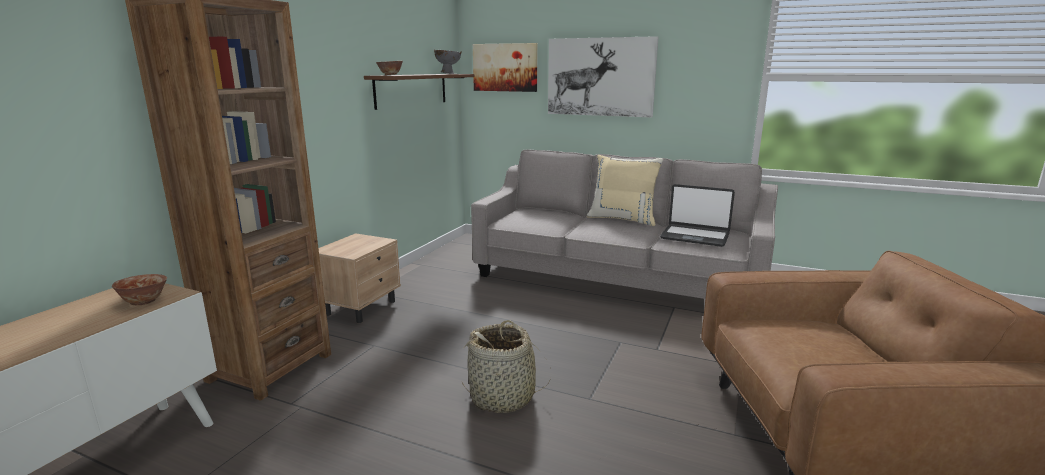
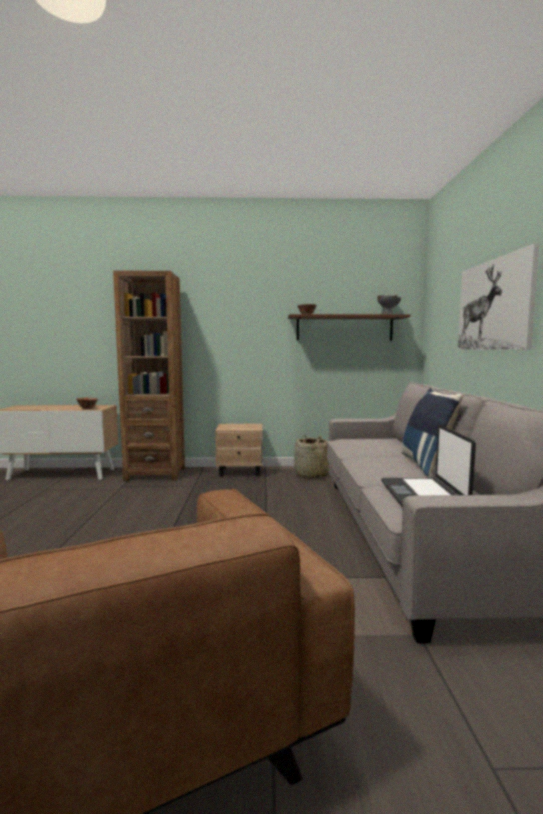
camera: 65 degrees right, 10 degrees down
(503, 397) = (147, 530): basket -> basket (311, 475)
(505, 67) = (442, 306): picture -> none
(623, 219) = (427, 464): beige pillow -> blue pillow

